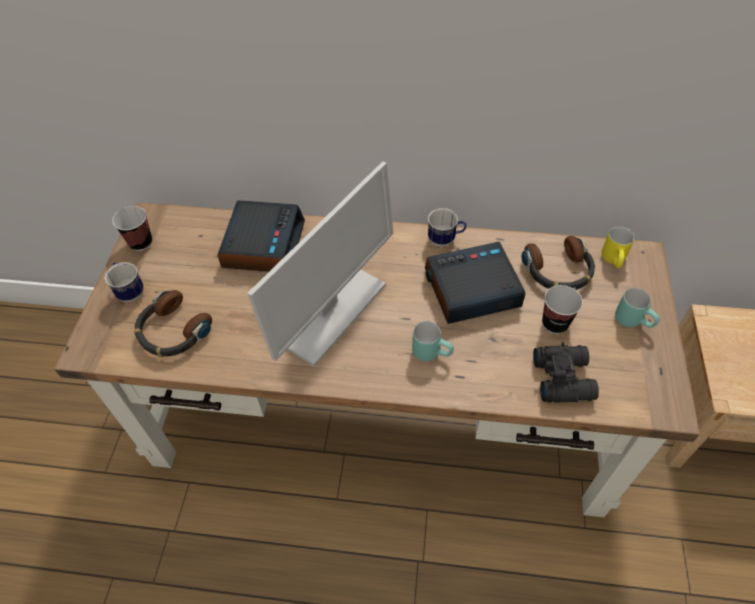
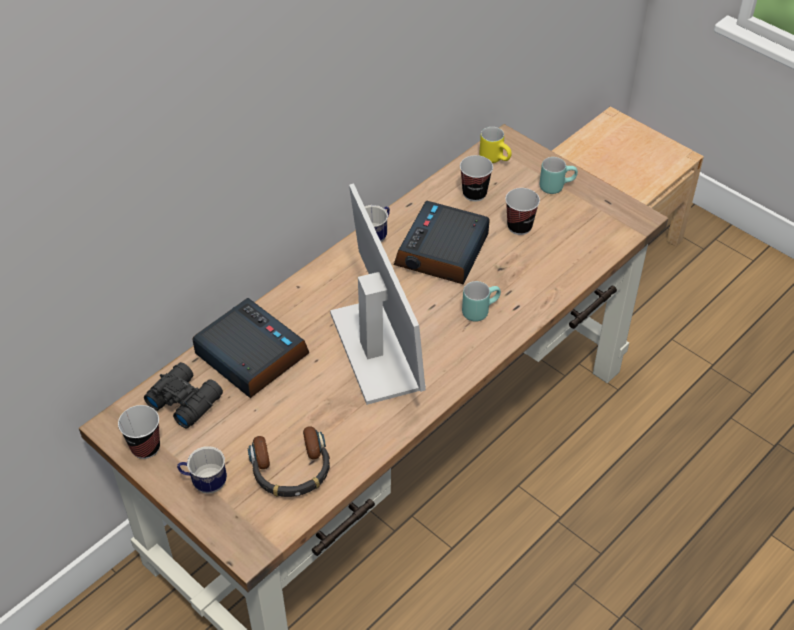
camera: 55 degrees left, 5 degrees down
(558, 271) = (474, 194): headphones -> cup
(563, 377) = (568, 252): black binoculars -> black binoculars (185, 400)

